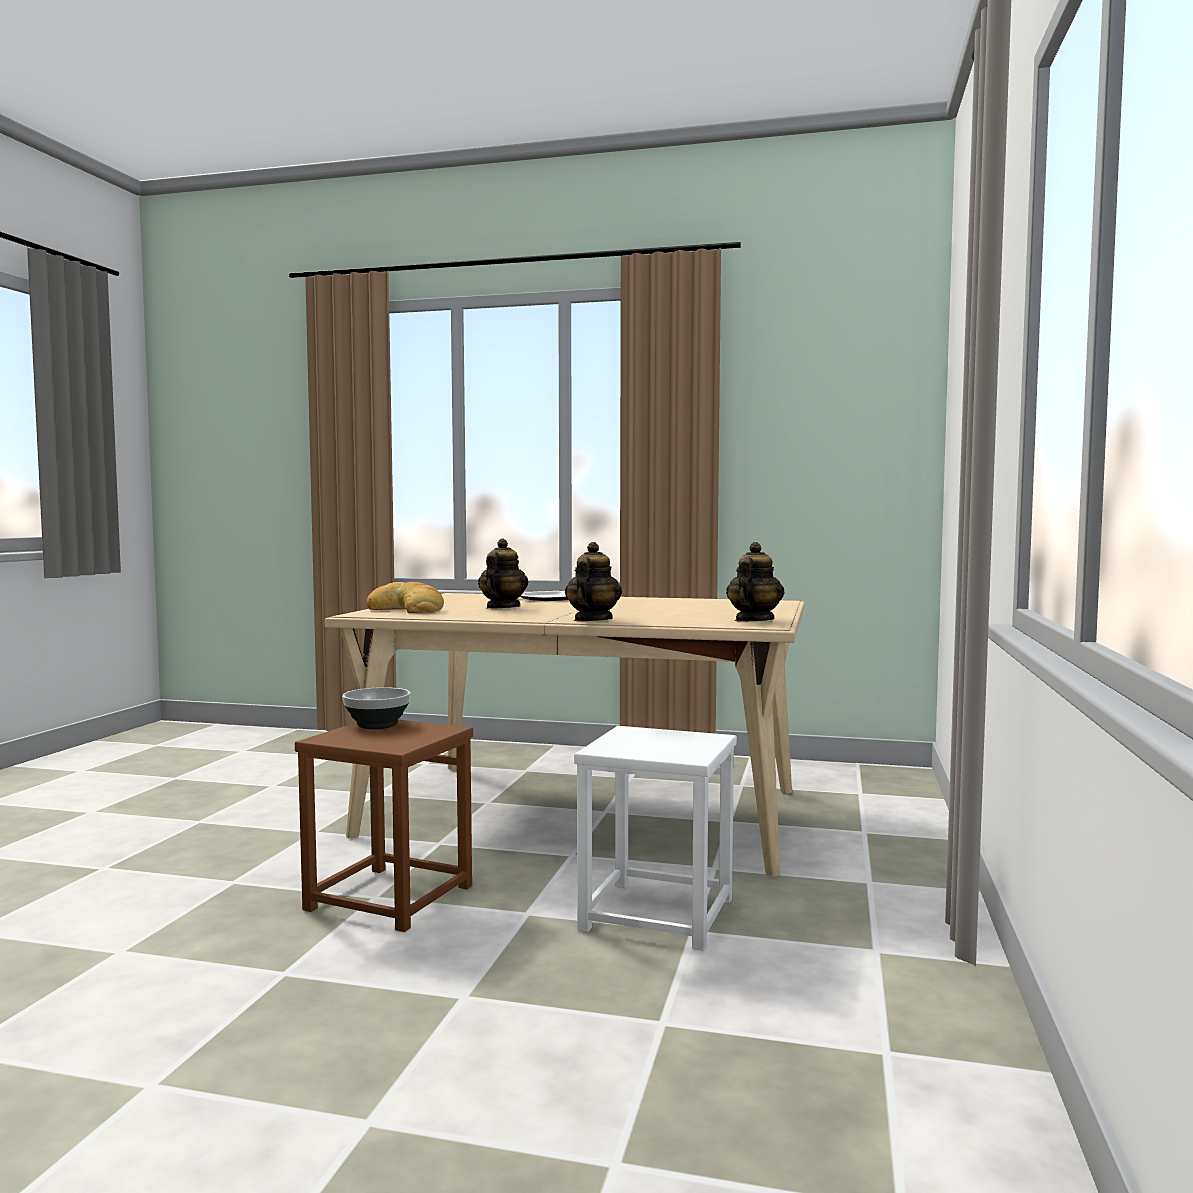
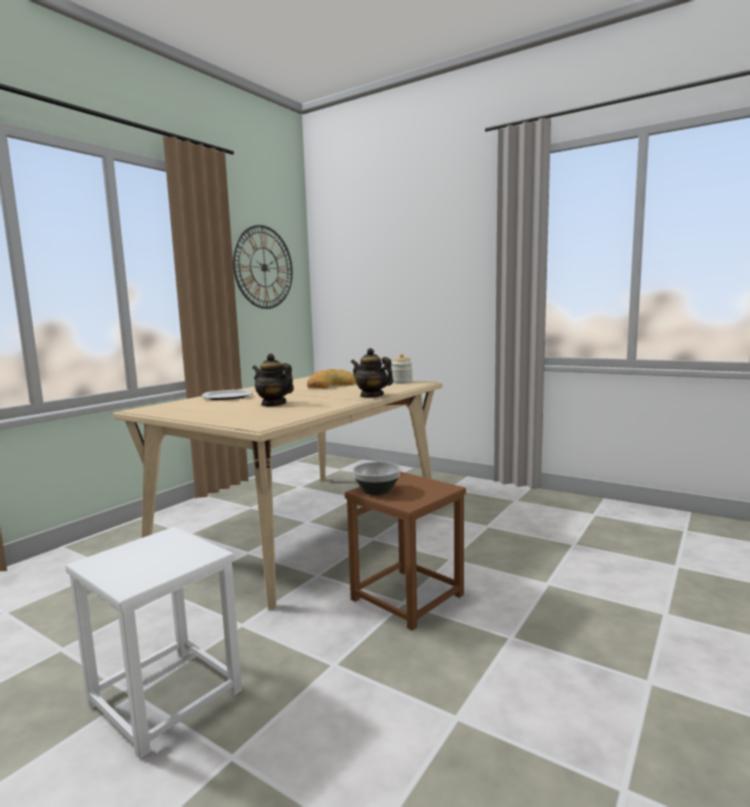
camera: 70 degrees left, 5 degrees up
(408, 610) = (248, 418): bread -> bread (330, 385)
(656, 915) = (466, 530): white stool -> white stool (166, 698)
(753, 621) = (402, 382): teapot -> jar
(817, 414) = (264, 267): none -> wall clock

